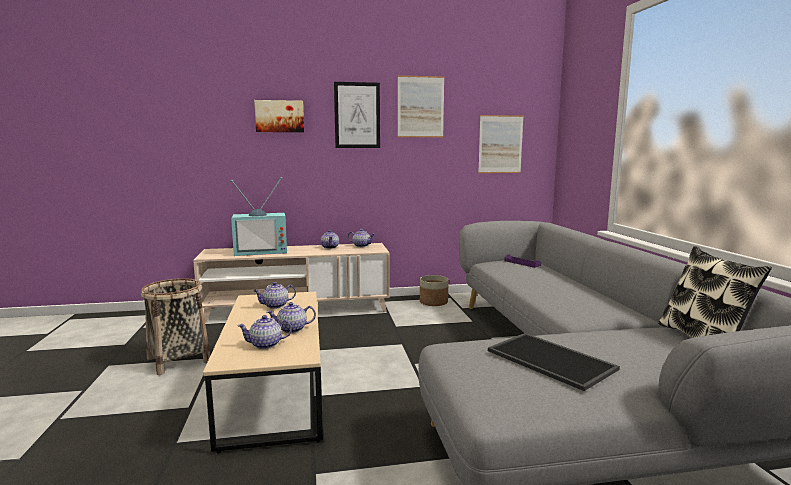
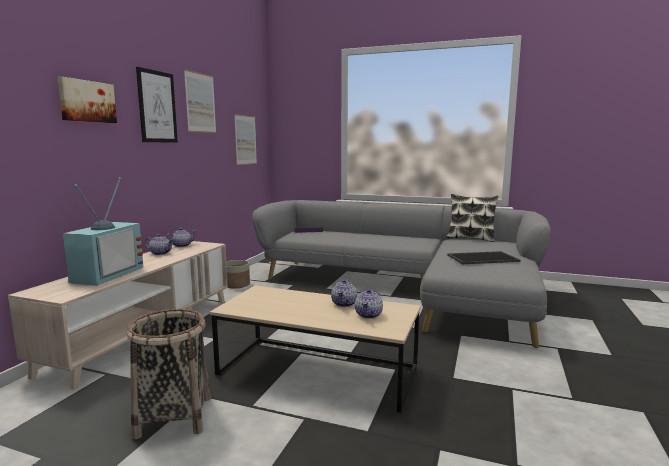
camera: 60 degrees left, 0 degrees up
(276, 305) = (273, 301): teapot -> none

